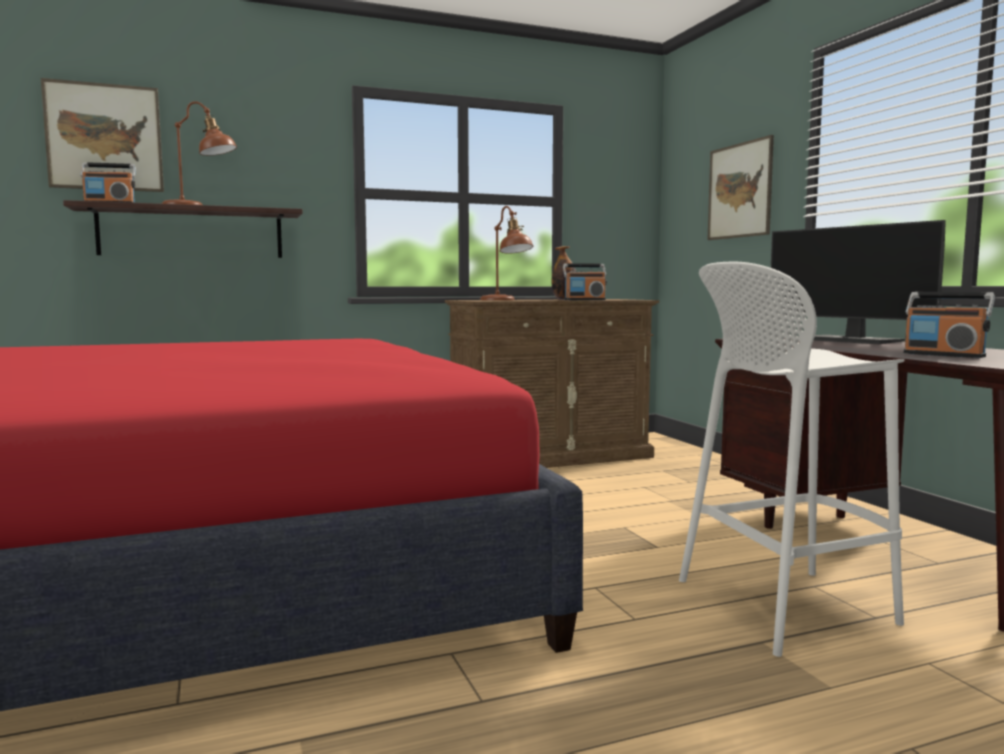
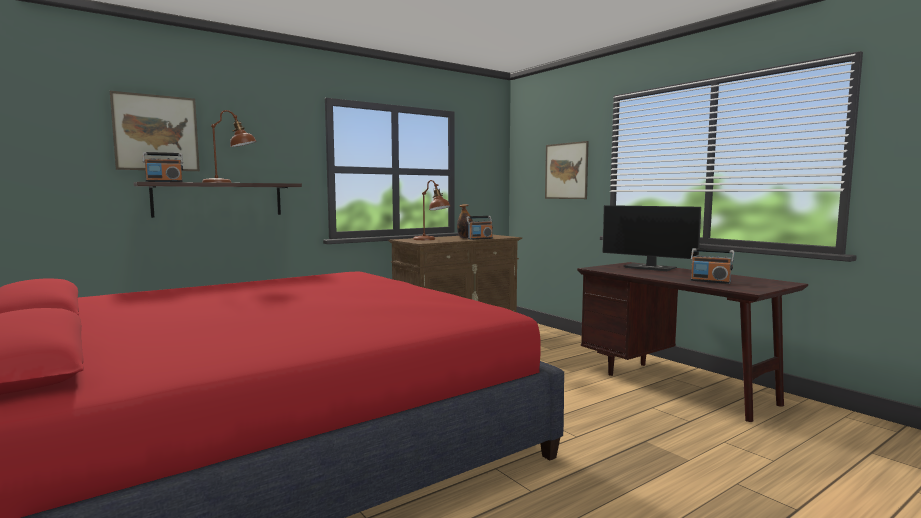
camera: 15 degrees left, 0 degrees up
(784, 606) = (644, 420): white stool -> none

